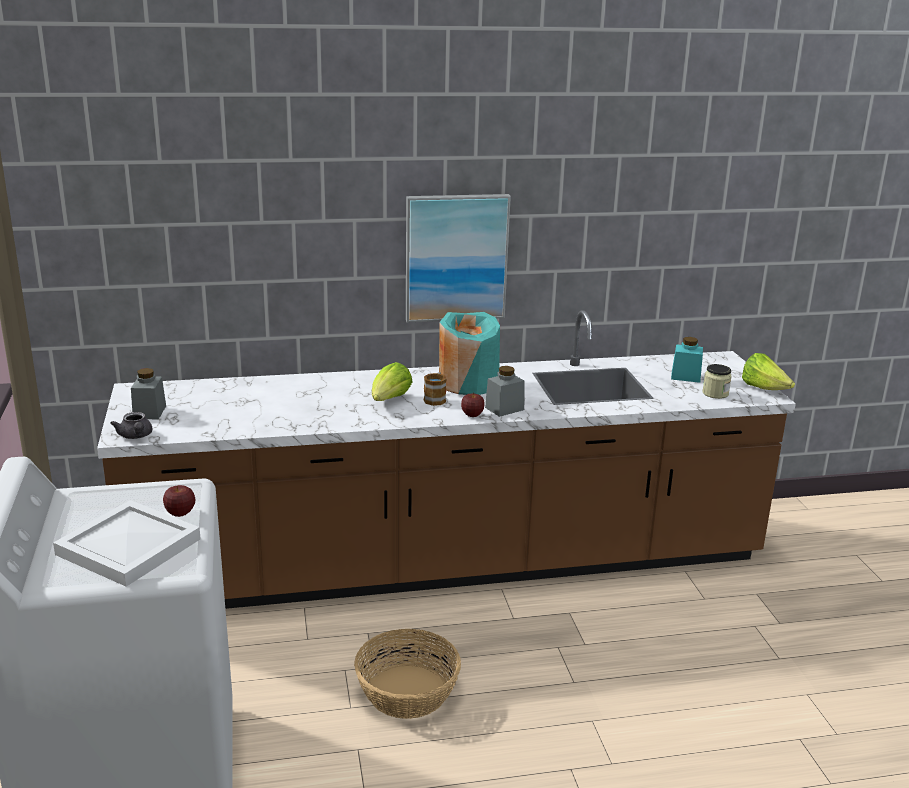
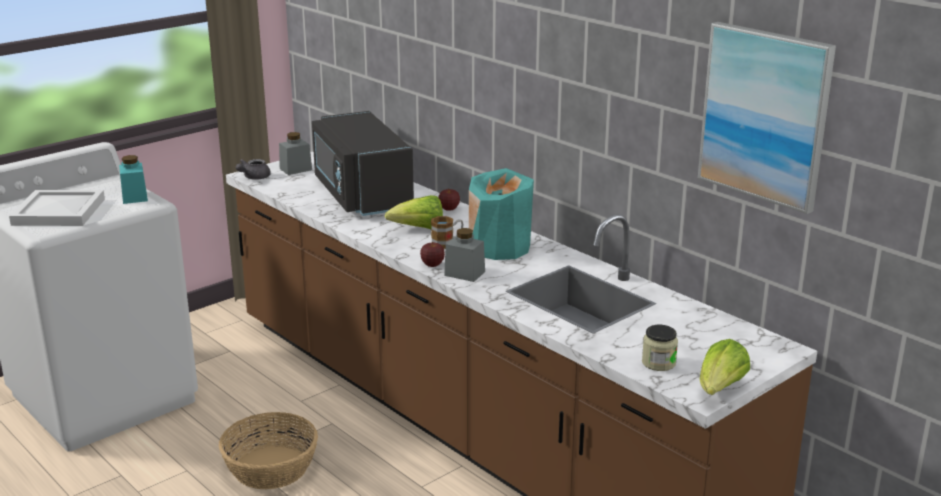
camera: 60 degrees right, 0 degrees up
(180, 513) = (113, 211): apple -> apple (449, 209)
(271, 402) = (360, 195): none -> black microwave
(456, 257) = (542, 117): picture -> picture (765, 115)
(685, 376) = (683, 338): turquoise jar -> turquoise jar (134, 197)

